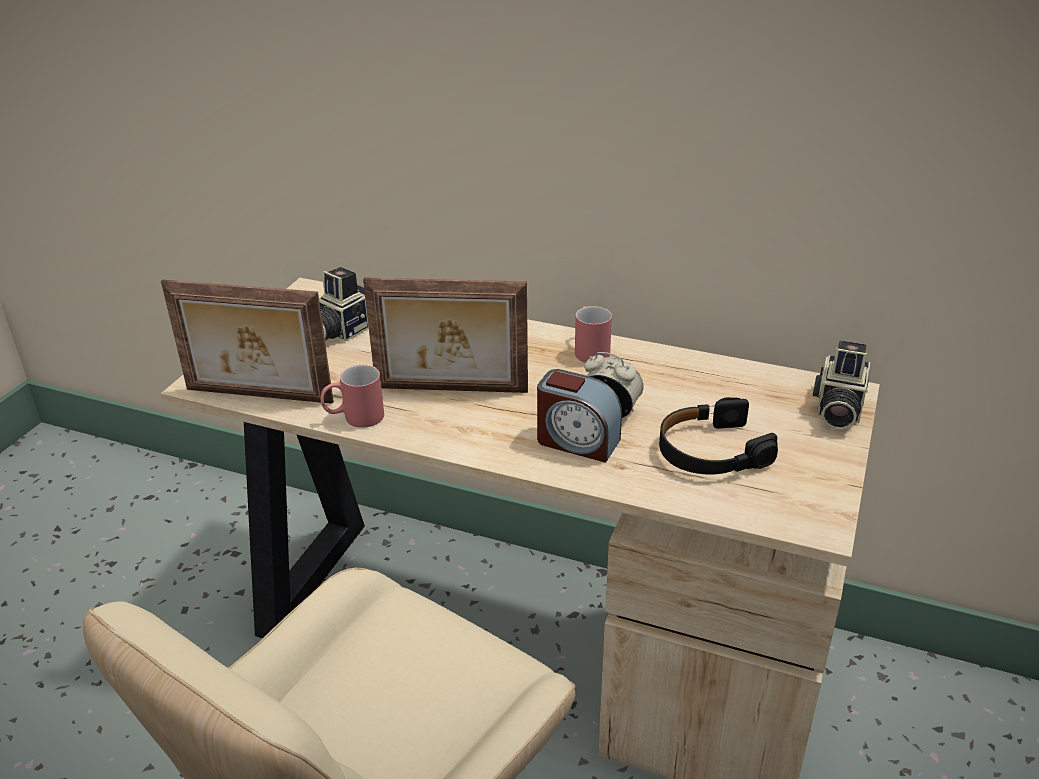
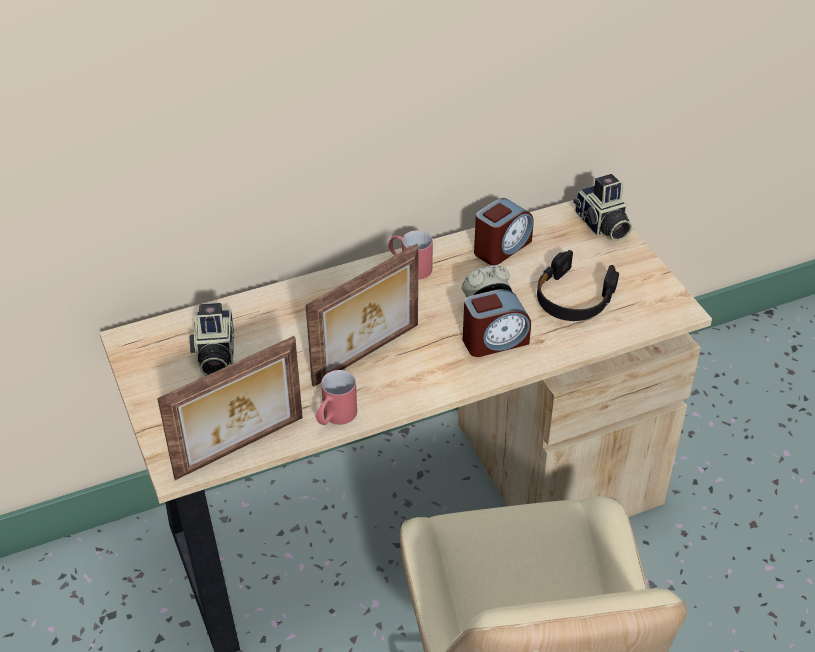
camera: 45 degrees left, 10 degrees up
(699, 376) = (501, 247): none -> alarm clock

